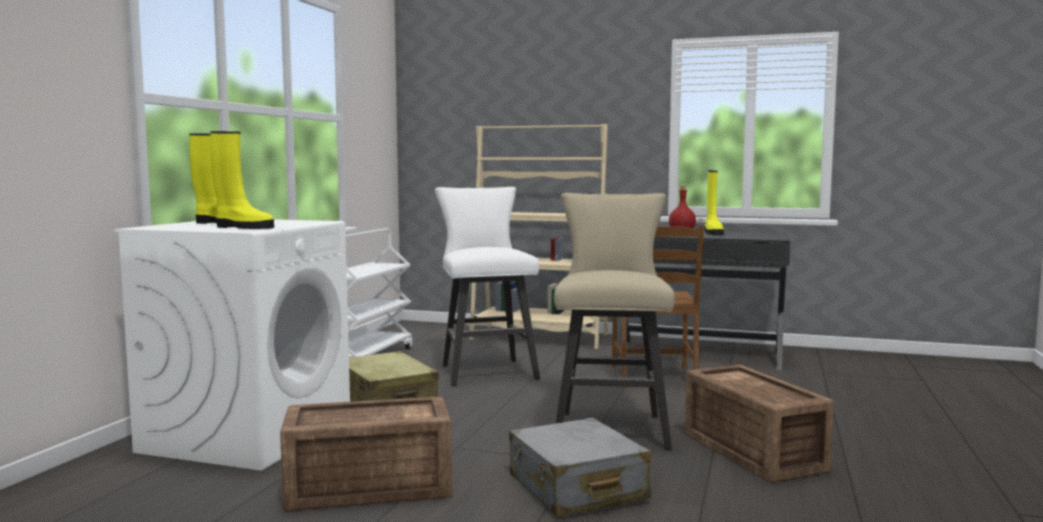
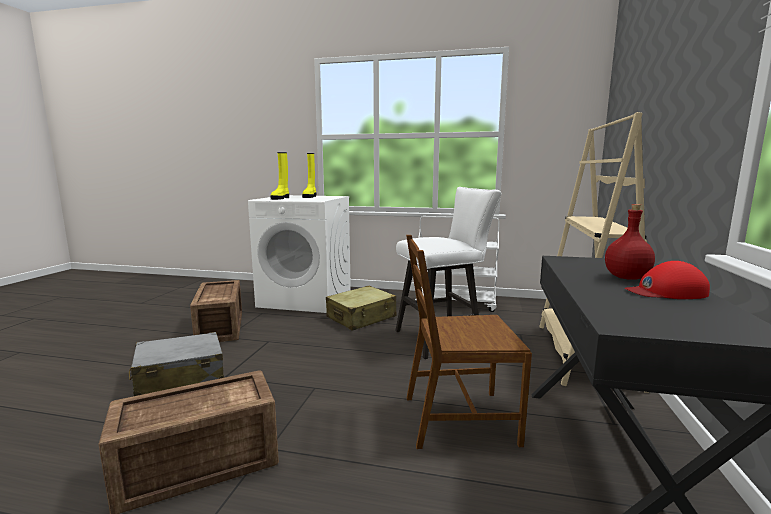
camera: 85 degrees right, 5 degrees up
(610, 427) = (292, 390): beige stool -> none
(712, 233) = (666, 292): yellow boot -> red cap

